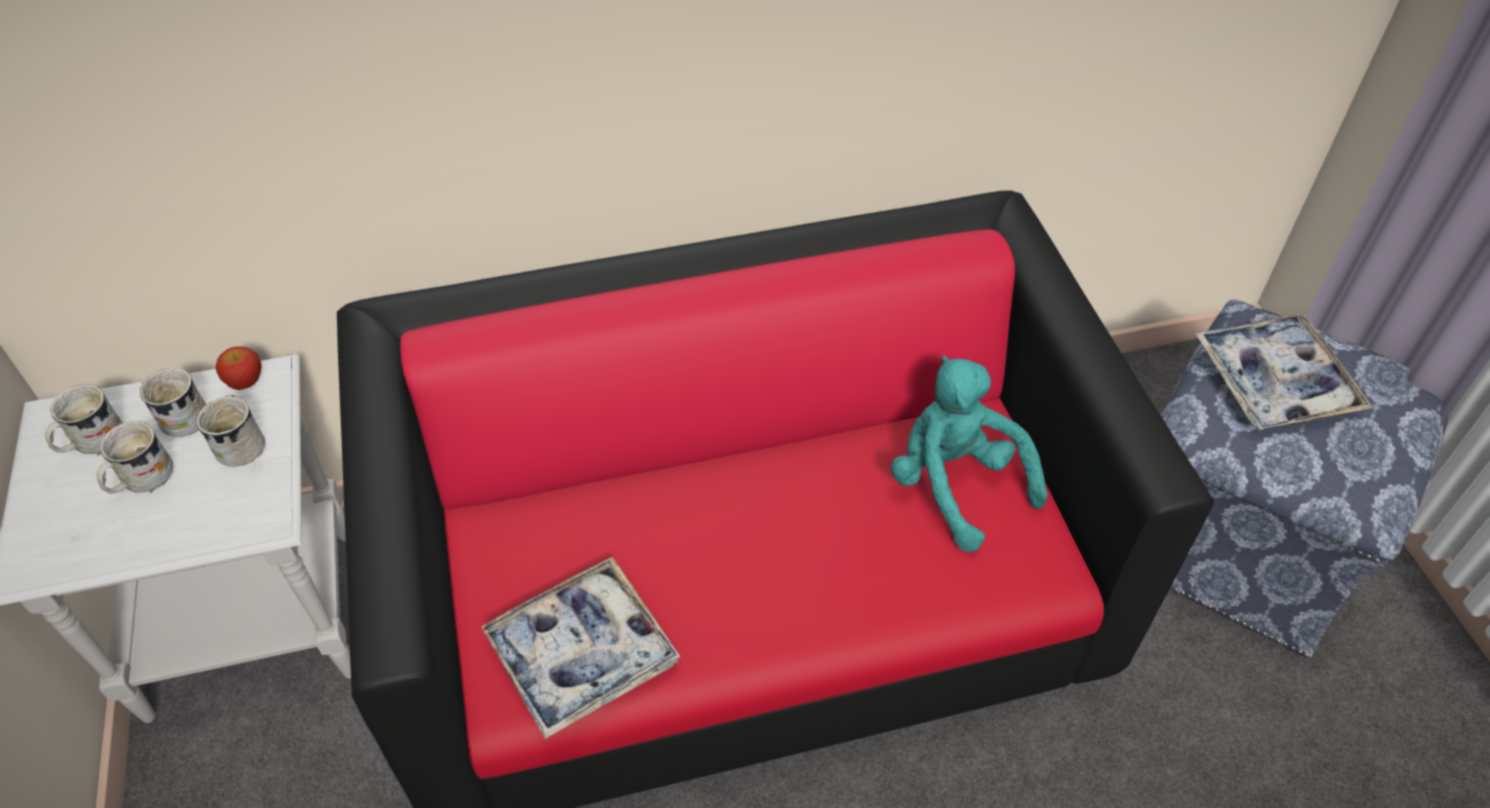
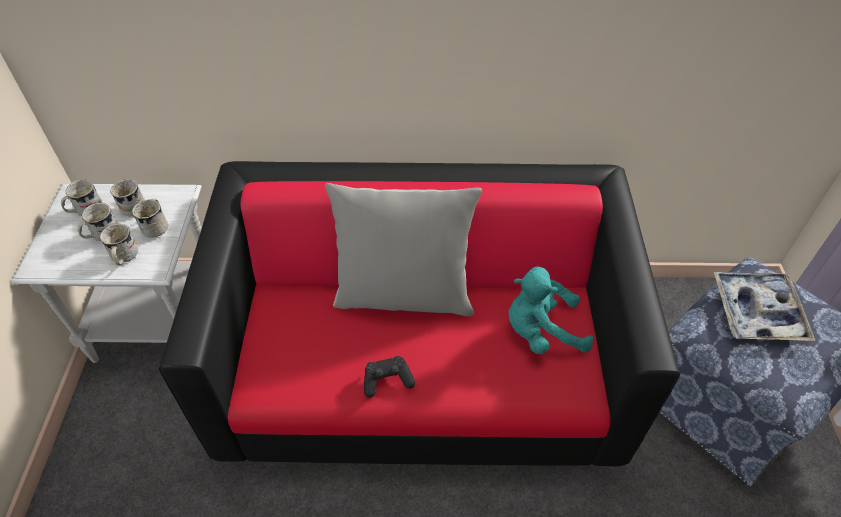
camera: 15 degrees right, 0 degrees up
(198, 513) = (123, 257): none -> white mug
(246, 381) = (169, 194): apple -> none
(582, 654) = (300, 378): tray -> none
(713, 474) = (404, 295): none -> grey pillow
(732, 623) = (387, 380): none -> black game controller
(955, 485) = (541, 331): turquoise plush toy -> turquoise plush toy turned 75 degrees counterclockwise

